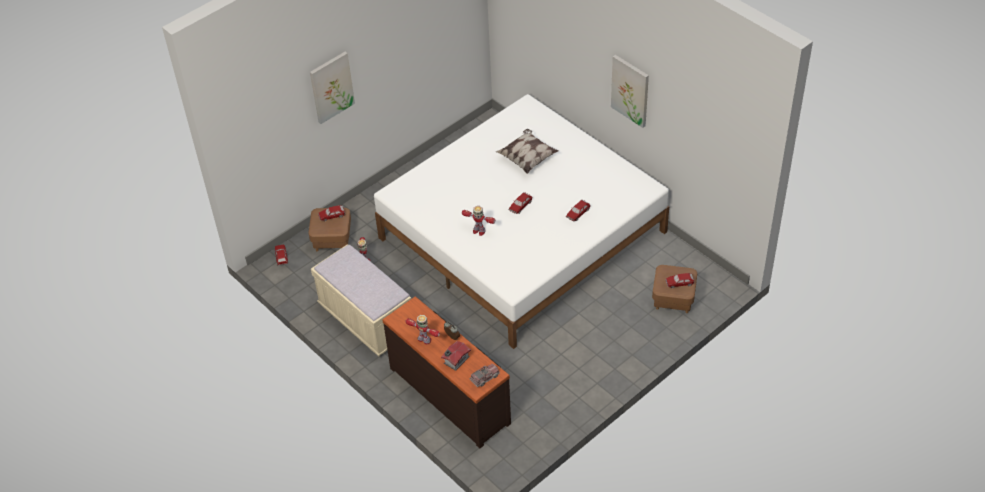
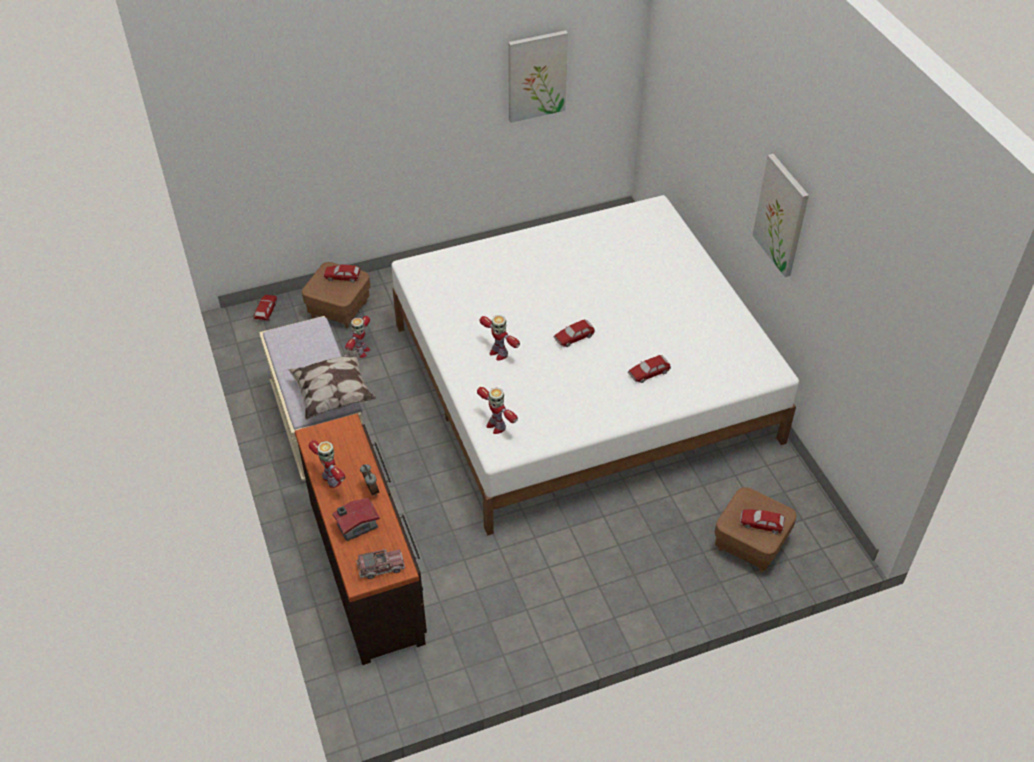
camera: 20 degrees right, 0 degrees up
(331, 87) = (371, 96): picture -> picture (536, 76)
(502, 275) = (496, 426): none -> toy robot
(527, 158) = (618, 277): pillow -> pillow (334, 394)

